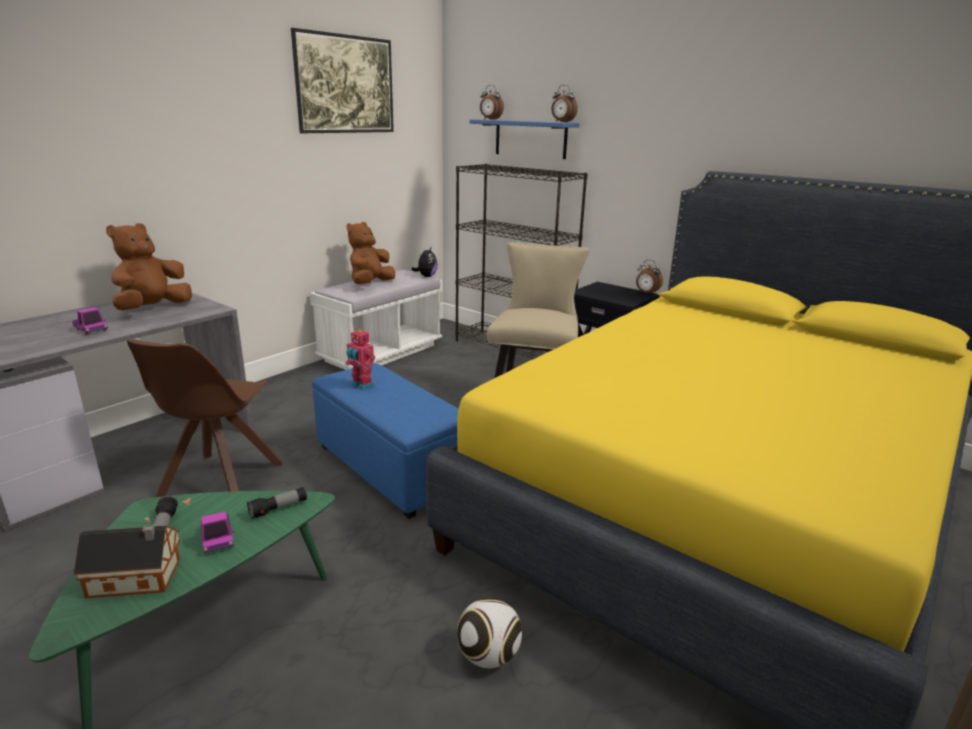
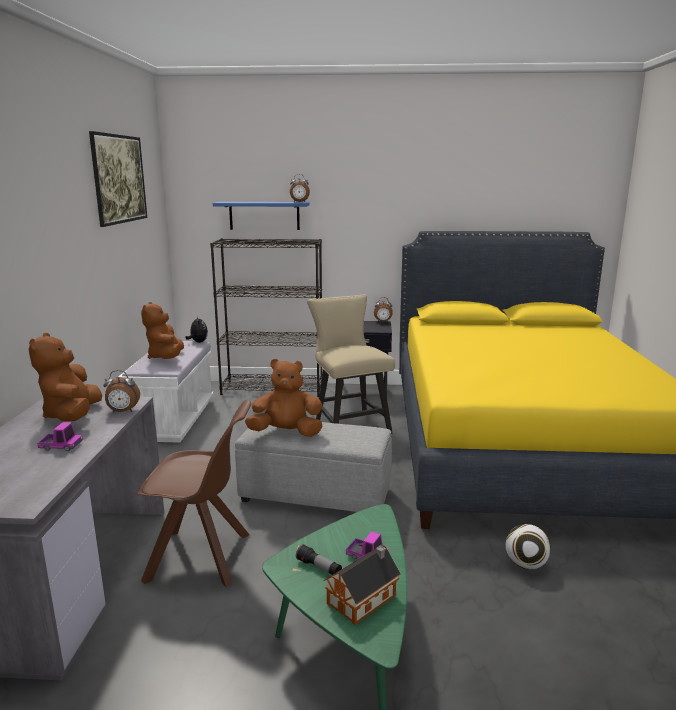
camera: 35 degrees left, 5 degrees down
(219, 483) = (202, 557): brown chair -> brown chair turned 60 degrees counterclockwise
(278, 509) = (370, 525): flashlight -> none
(361, 385) = (286, 433): toy robot -> brown plush toy
(392, 468) = (316, 495): blue ottoman -> grey ottoman
(490, 119) = (228, 202): alarm clock -> alarm clock (123, 411)

